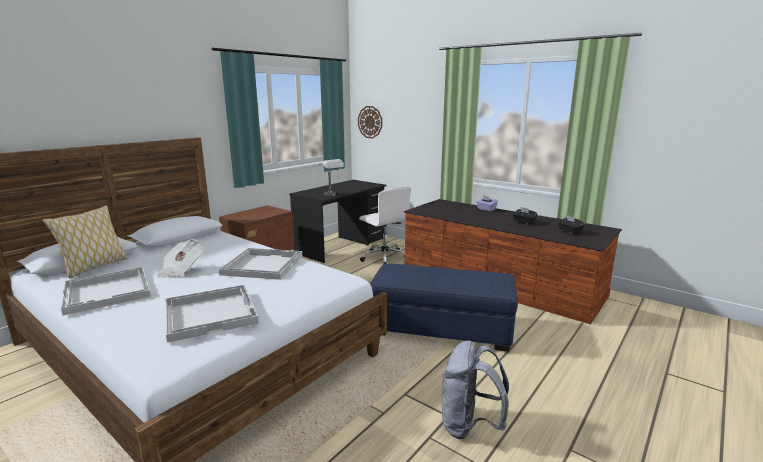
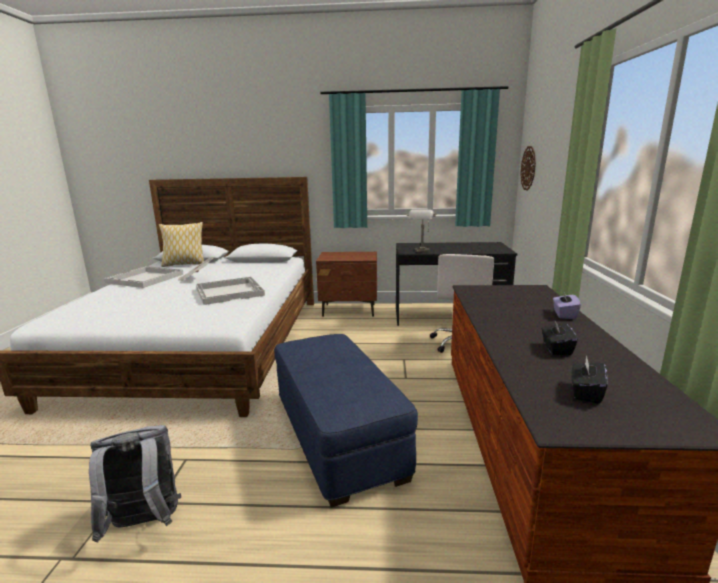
camera: 55 degrees right, 0 degrees up
(211, 313) = (118, 307): white tray -> none

